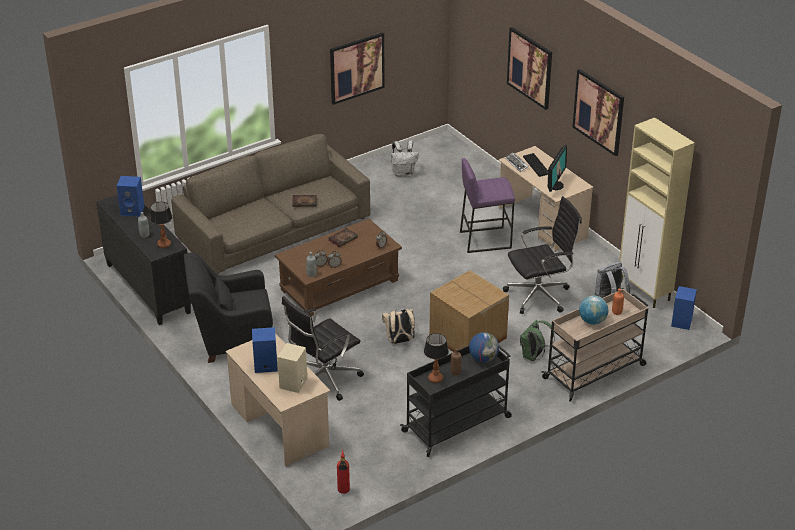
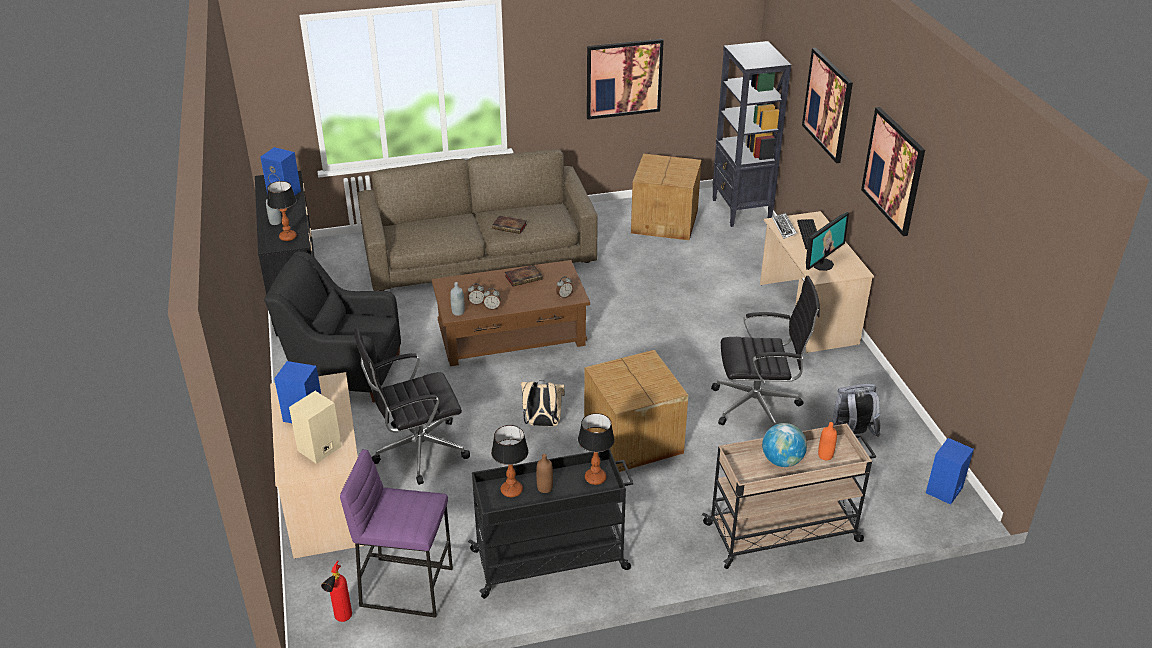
camera: 20 degrees right, 0 degrees up
(403, 173) = (665, 221): white backpack -> cardboard box
(456, 153) = (741, 211): none -> black bookcase
(483, 358) = (595, 478): globe -> table lamp
(485, 239) = (723, 318): purple stool -> purple stool (407, 586)
(533, 356) = (707, 488): green backpack -> none
(645, 291) = (908, 434): beige cabinet -> none

